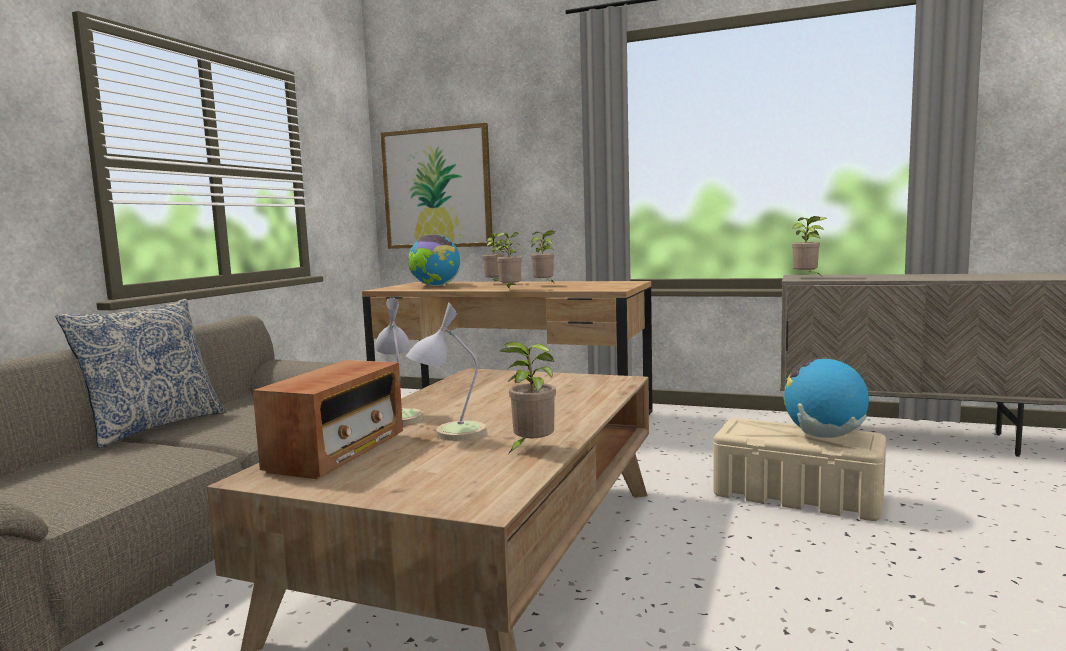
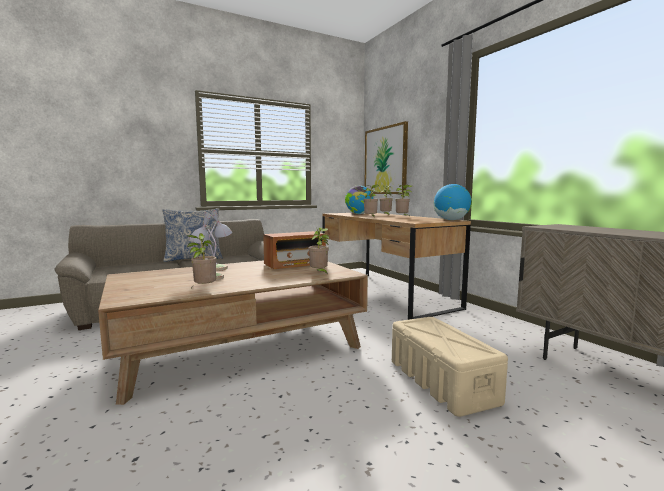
camera: 40 degrees right, 0 degrees up
(338, 452) = (161, 274): radio -> radio (295, 264)
(807, 278) = (554, 226): potted plant -> potted plant (319, 273)
(824, 436) = (455, 342): globe -> globe (451, 220)

